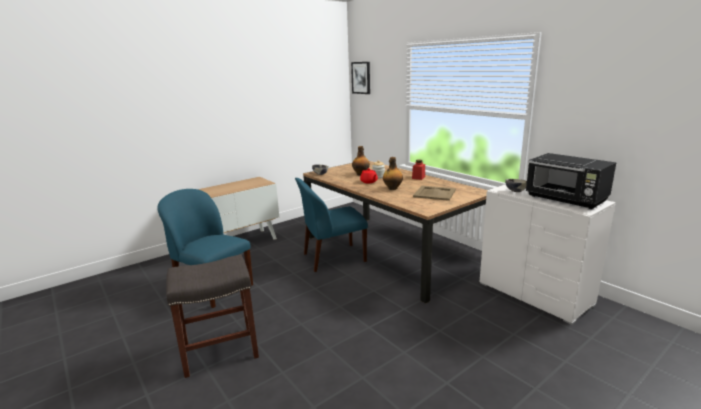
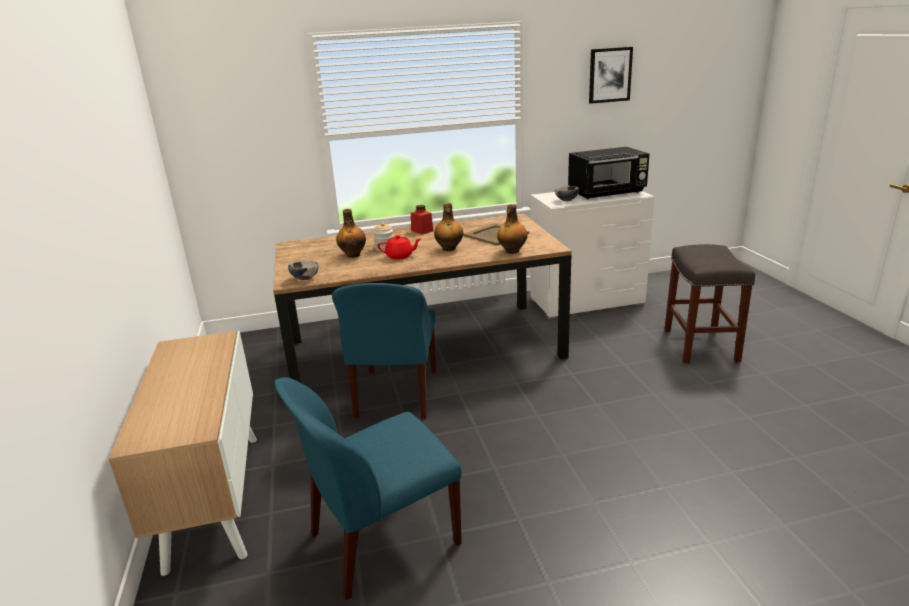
camera: 65 degrees left, 5 degrees up
(221, 350) = (594, 541): grey stool -> grey stool (699, 345)
(361, 77) = (193, 101): picture -> picture (609, 75)
(405, 202) = (512, 251): none -> bottle

